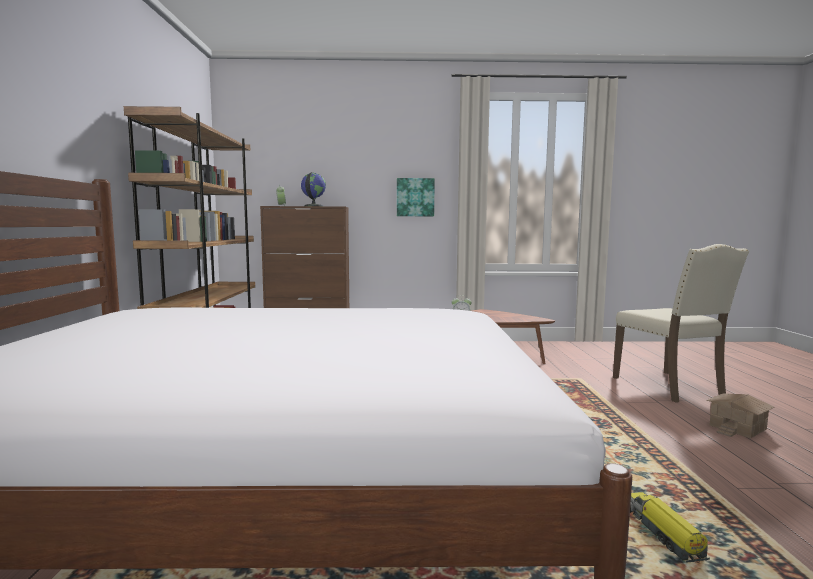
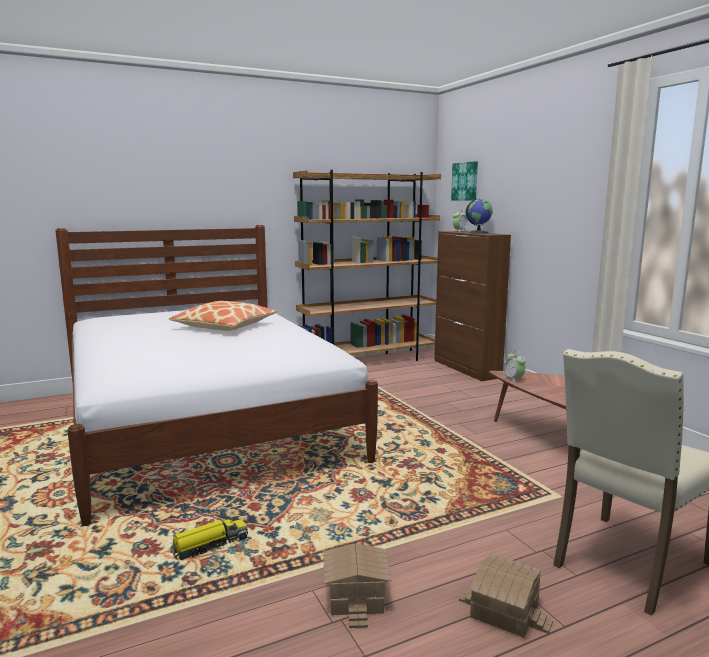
camera: 65 degrees right, 5 degrees up
(272, 321) = (224, 326): none -> pillow
(415, 197) = (571, 225): picture -> picture (465, 181)
(740, 471) = (354, 596): none -> toy house

